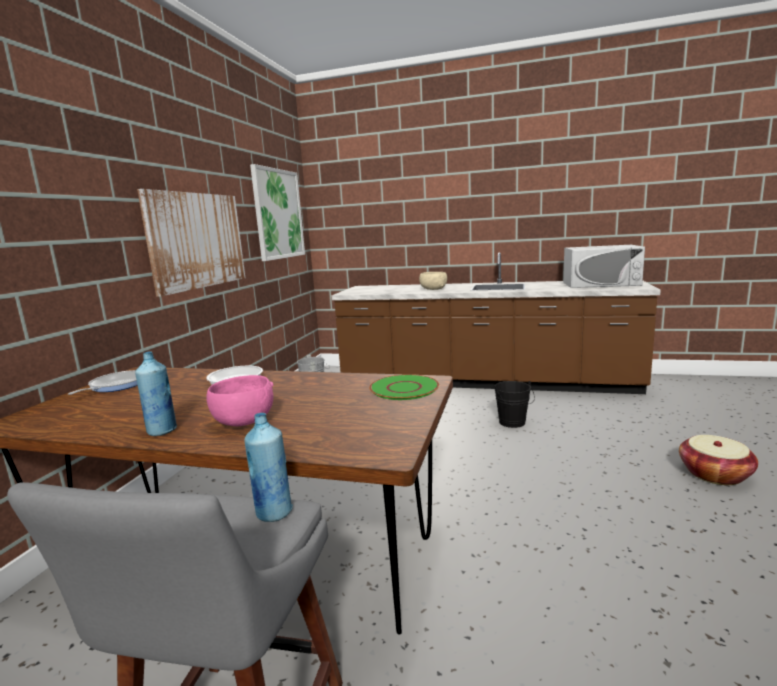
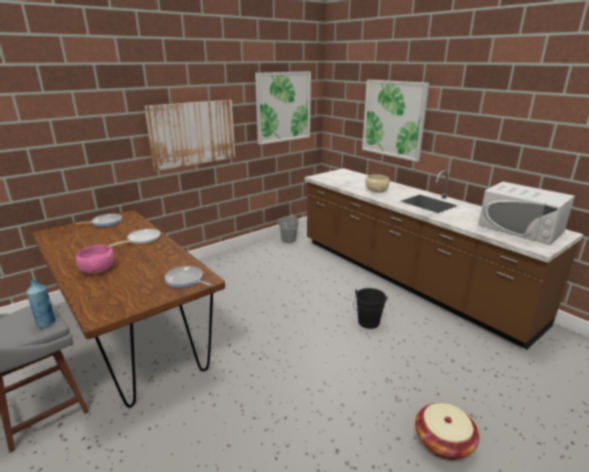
camera: 35 degrees right, 10 degrees up
(162, 431) = (69, 262): blue bottle -> none
(404, 388) = (185, 280): green plate -> frying pan
(416, 215) = (393, 119): none -> picture

